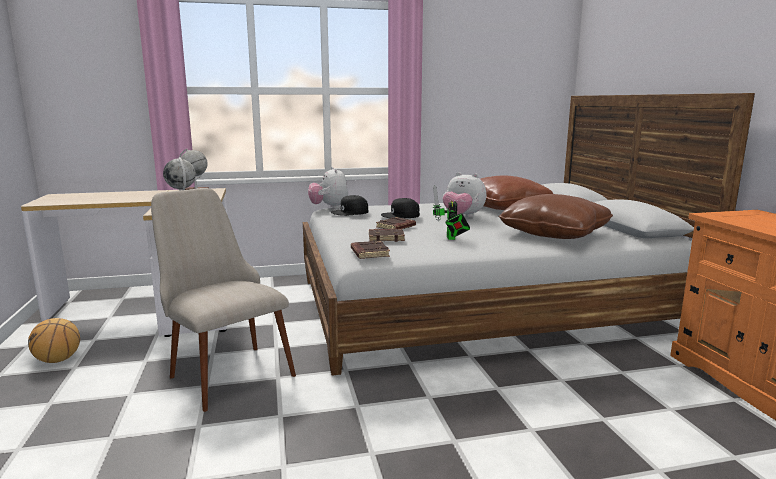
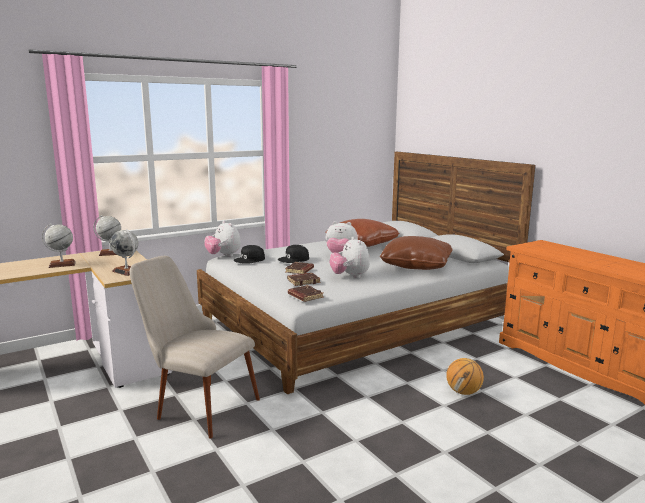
camera: 20 degrees left, 0 degrees up
(58, 360) = (36, 424): basketball -> basketball (463, 392)
(136, 197) = (62, 264): none -> globe
(451, 238) = (350, 276): toy robot -> plush toy

